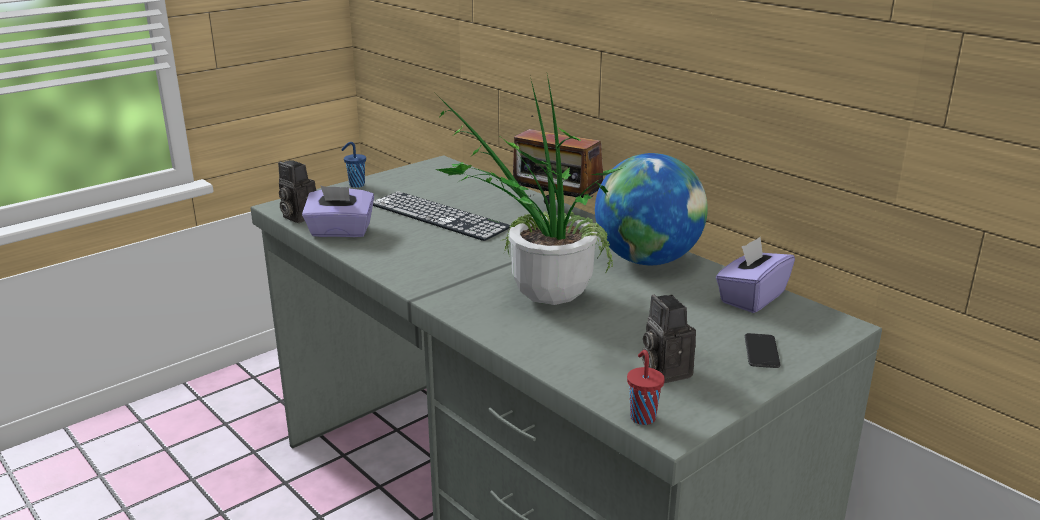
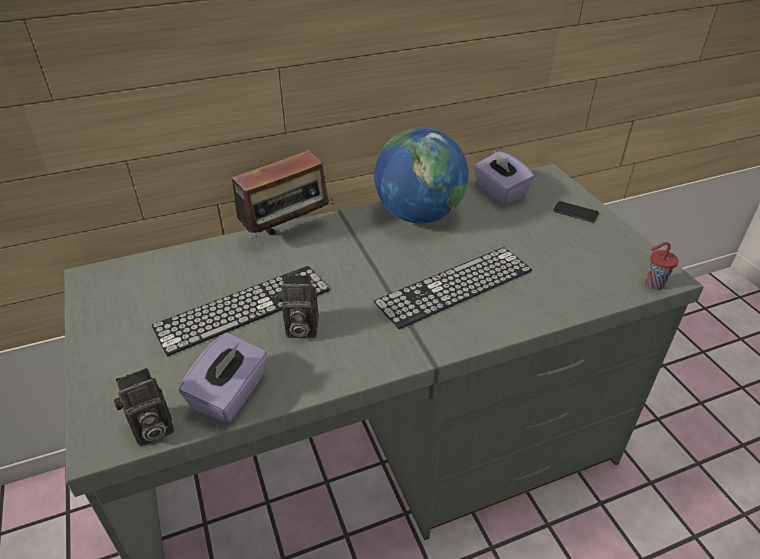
camera: 70 degrees left, 15 degrees up
(356, 185) = (91, 358): blue cup -> none
(535, 294) = (455, 286): potted plant -> keyboard
(663, 370) = (593, 258): camera -> camera (300, 329)

